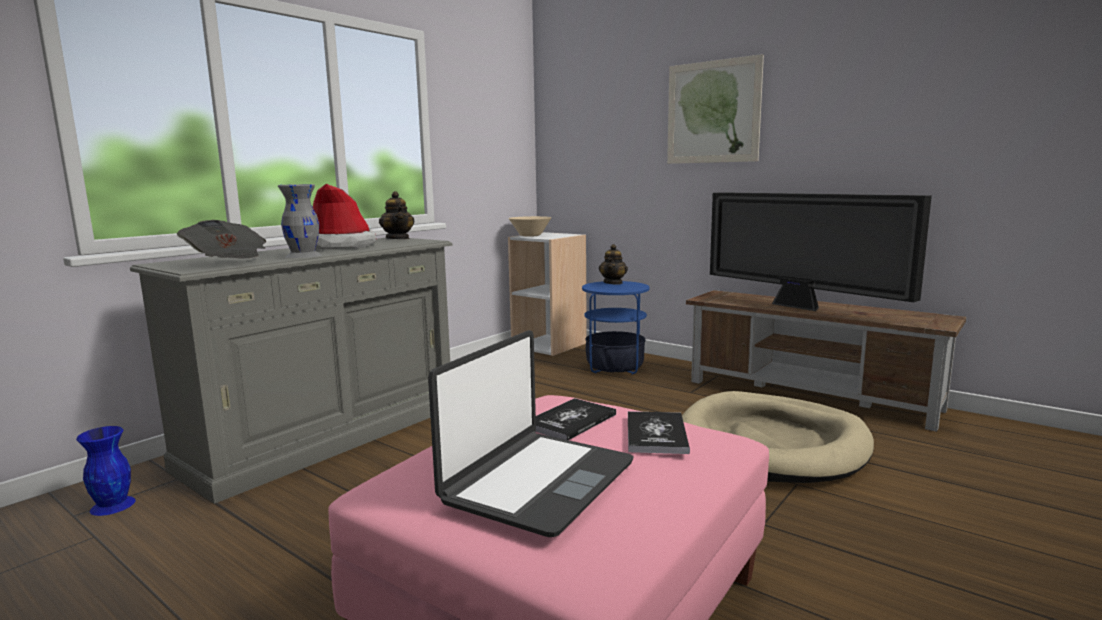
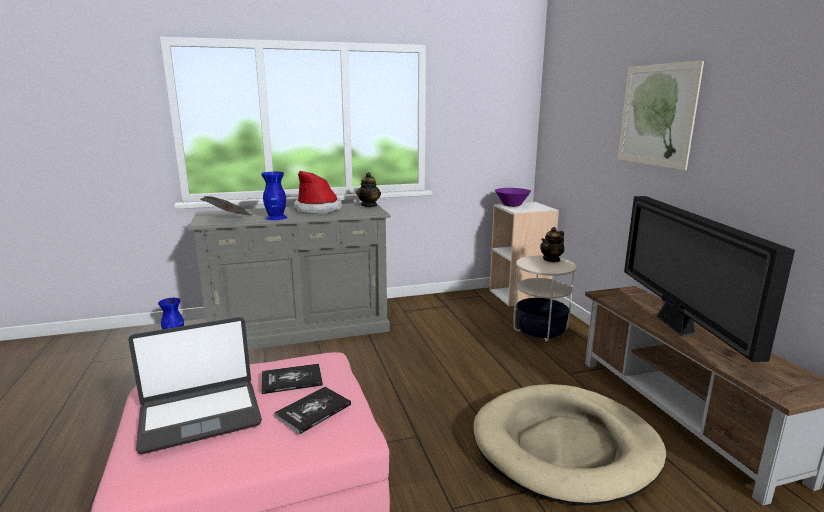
camera: 35 degrees right, 5 degrees up
(304, 255) = (276, 217): grey vase -> blue vase
(530, 235) = (511, 205): beige bowl -> purple bowl
(615, 368) = (540, 331): blue side table -> beige side table

